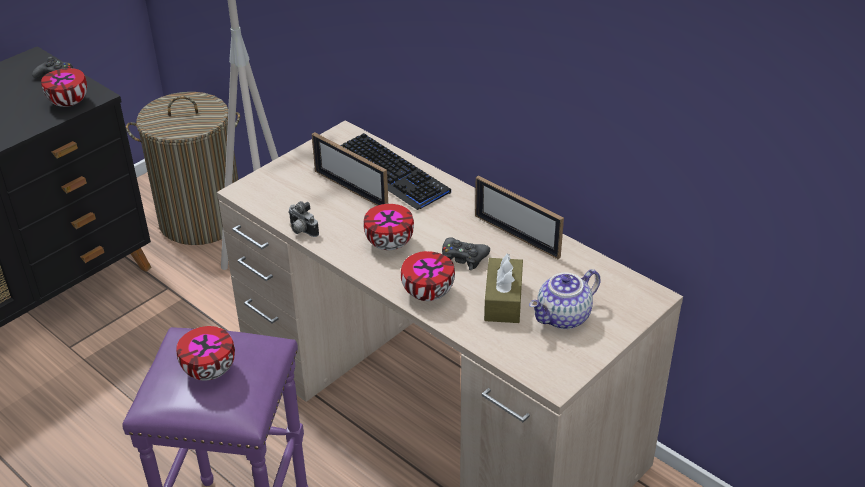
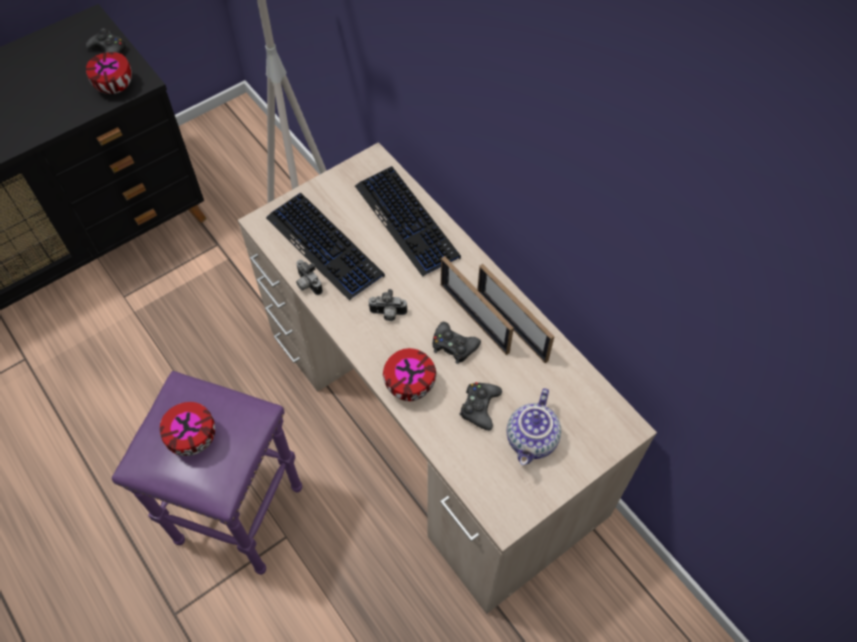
camera: 10 degrees right, 20 degrees up
(201, 220) = (259, 170): laundry basket -> none
(312, 201) = (325, 246): none -> keyboard
(351, 189) = (364, 237): picture frame -> picture frame (474, 318)
(390, 243) = (388, 314): bowl -> camera
(503, 300) = (479, 407): brown tissue box -> black game controller
(563, 318) = (532, 440): teapot -> teapot turned 45 degrees counterclockwise

